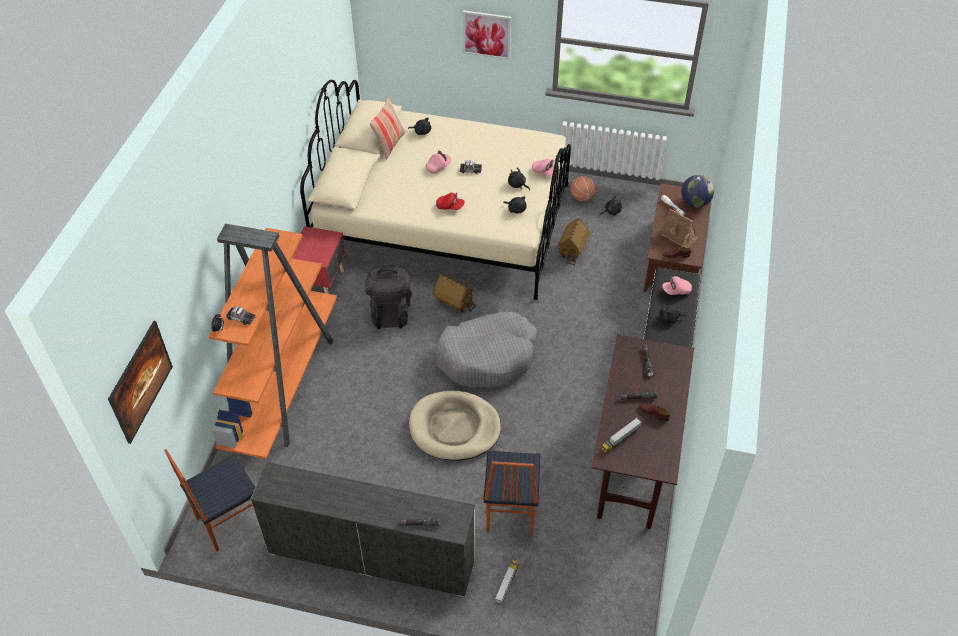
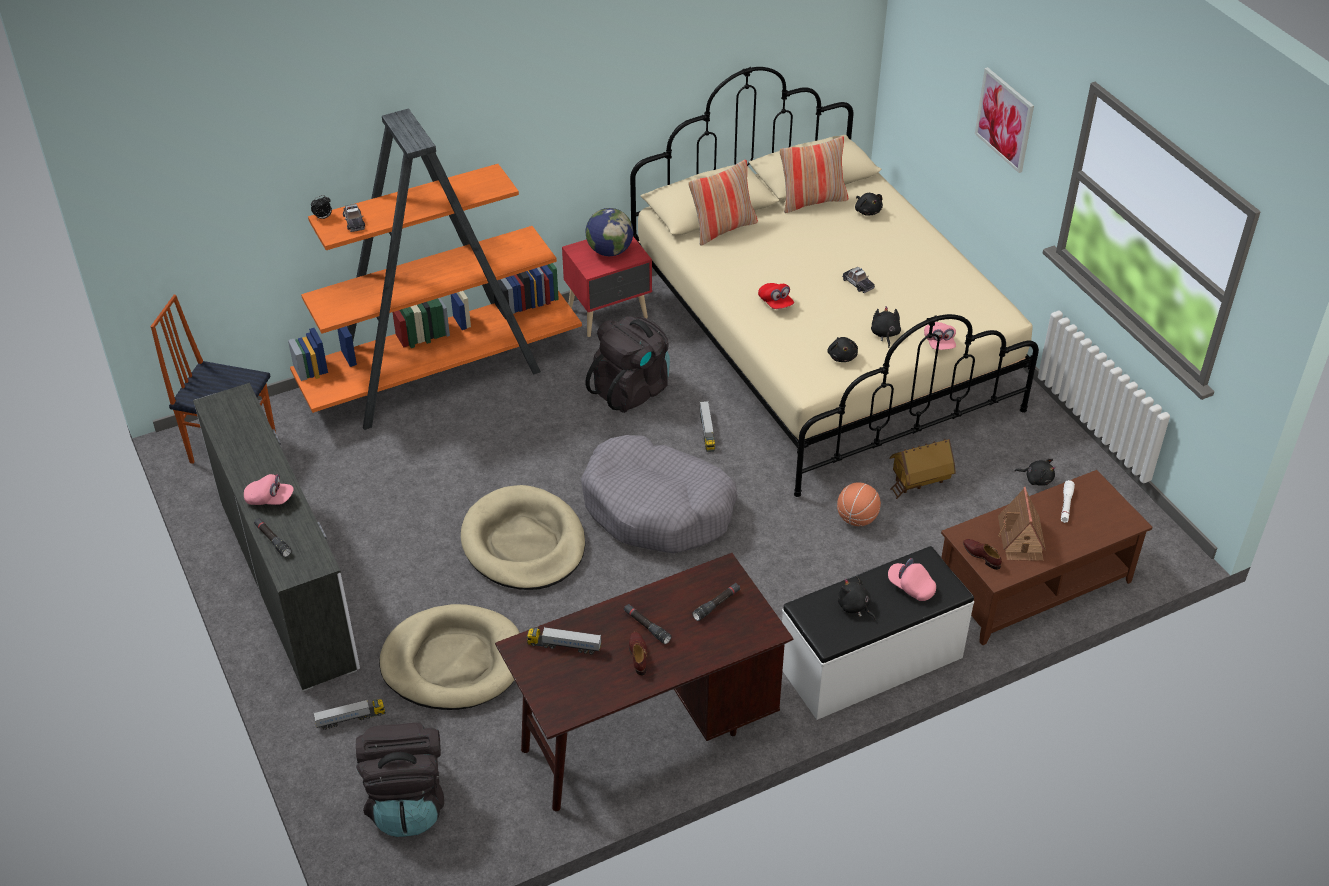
camera: 50 degrees right, 5 degrees down
(145, 392) = (178, 214): picture -> none
(369, 188) = (723, 229): none -> pillow
(438, 167) = (827, 257): pink cap -> pink cap (270, 499)
(454, 303) = (707, 432): toy house -> toy truck
(509, 512) = (453, 661): chair -> beige dog bed
(582, 197) = (1024, 437): basketball -> basketball (857, 518)
(588, 592) = (407, 802): none -> black backpack
(695, 203) = (1105, 522): globe -> globe (609, 251)

